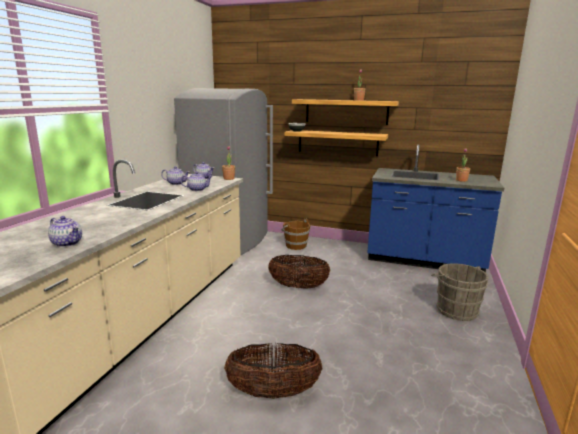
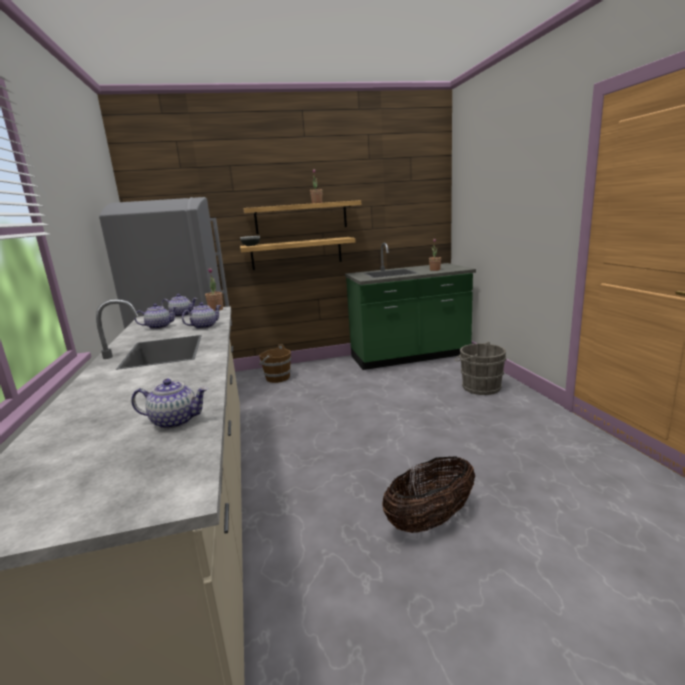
camera: 30 degrees left, 0 degrees up
(298, 287) = (329, 415): basket -> none
(424, 261) = (409, 357): blue counter -> green counter

